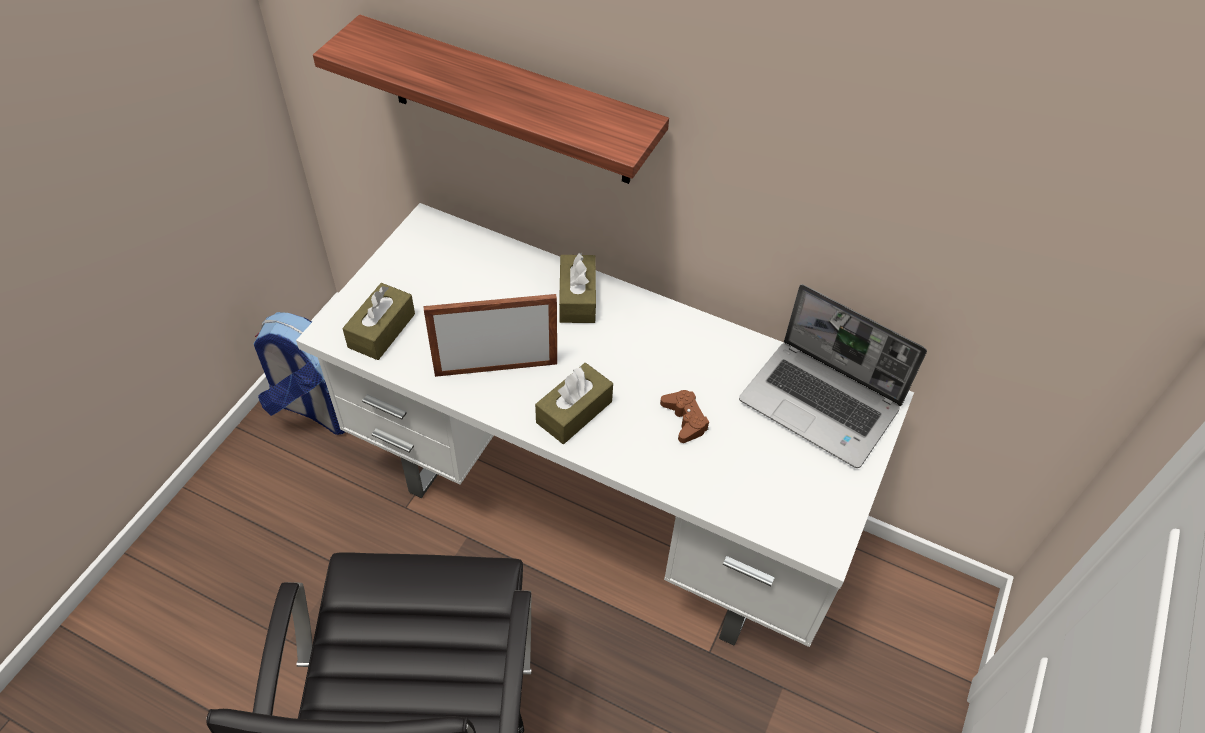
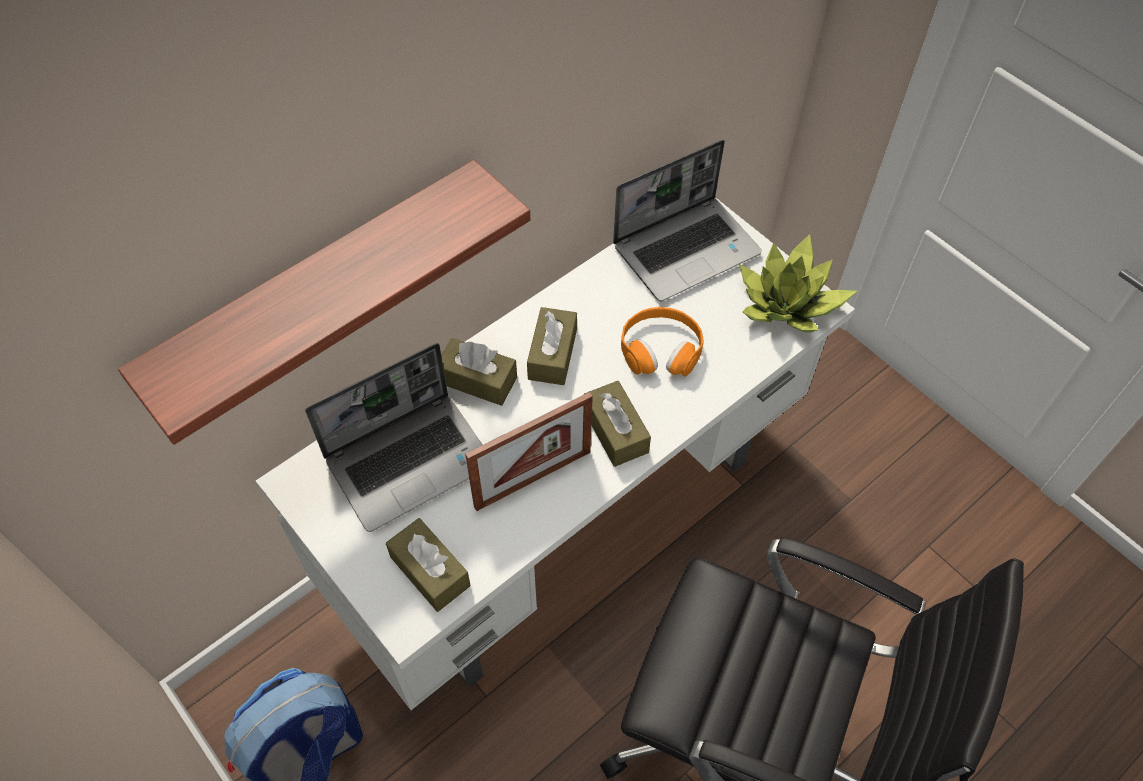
camera: 65 degrees left, 5 degrees up
(477, 283) = (410, 460): none -> laptop
(496, 368) = (533, 479): picture frame -> picture frame turned 135 degrees counterclockwise
(632, 340) = (552, 354): none -> brown tissue box
(685, 419) = (660, 349): brown game controller -> orange headphones
(810, 514) = (789, 303): none -> potted plant

